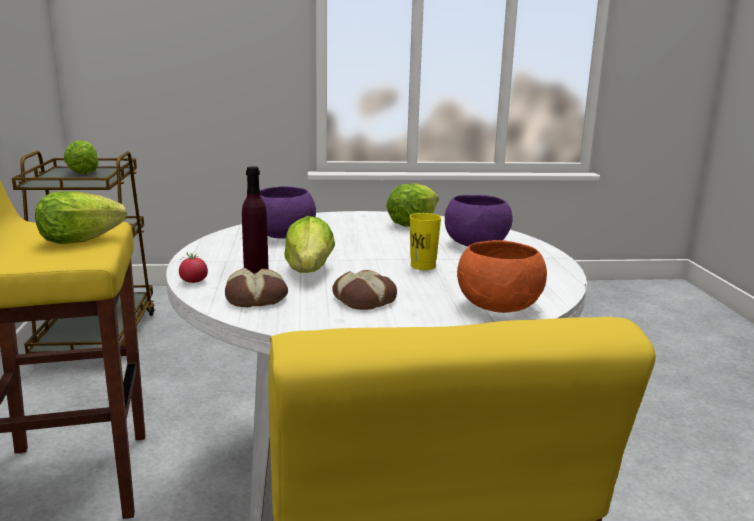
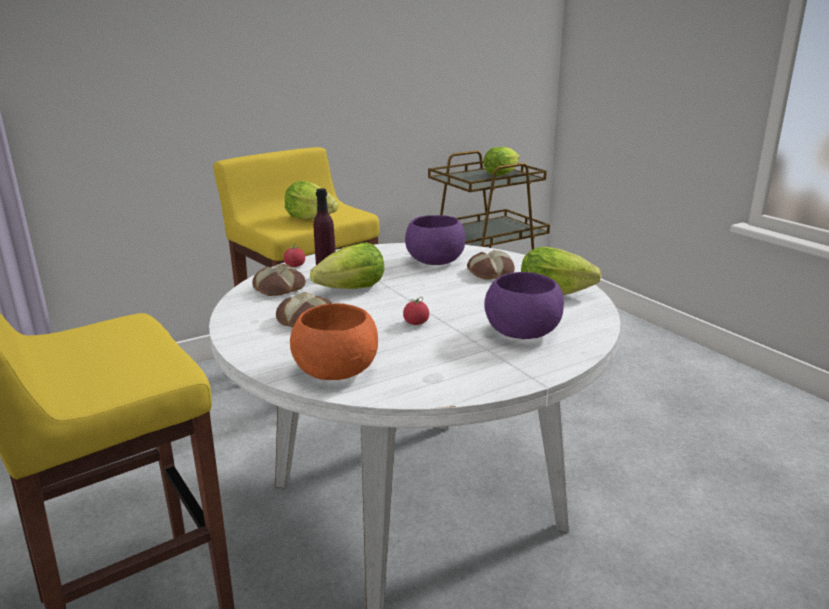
camera: 65 degrees right, 5 degrees up
(341, 227) = (490, 272): none -> bread
(423, 266) = (416, 323): yellow cup -> tomato

